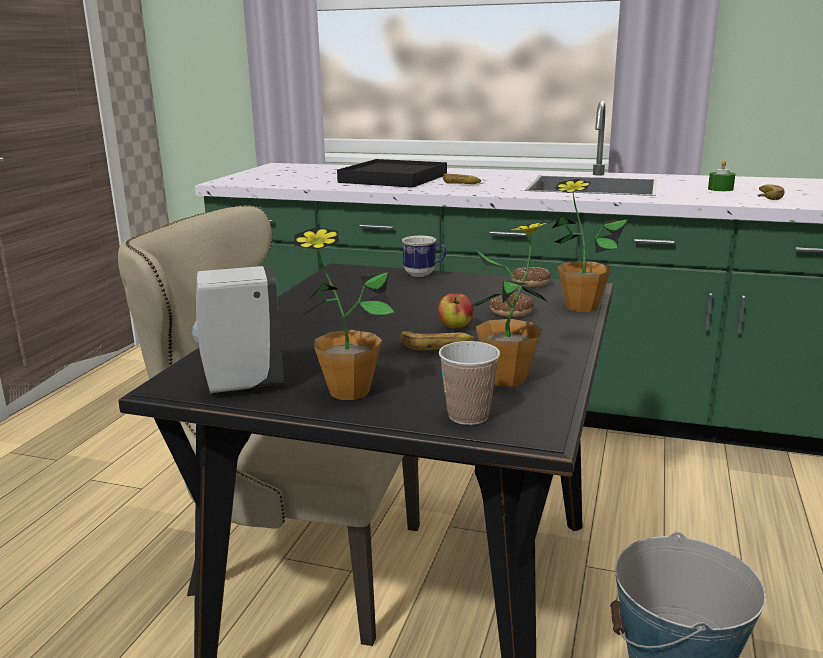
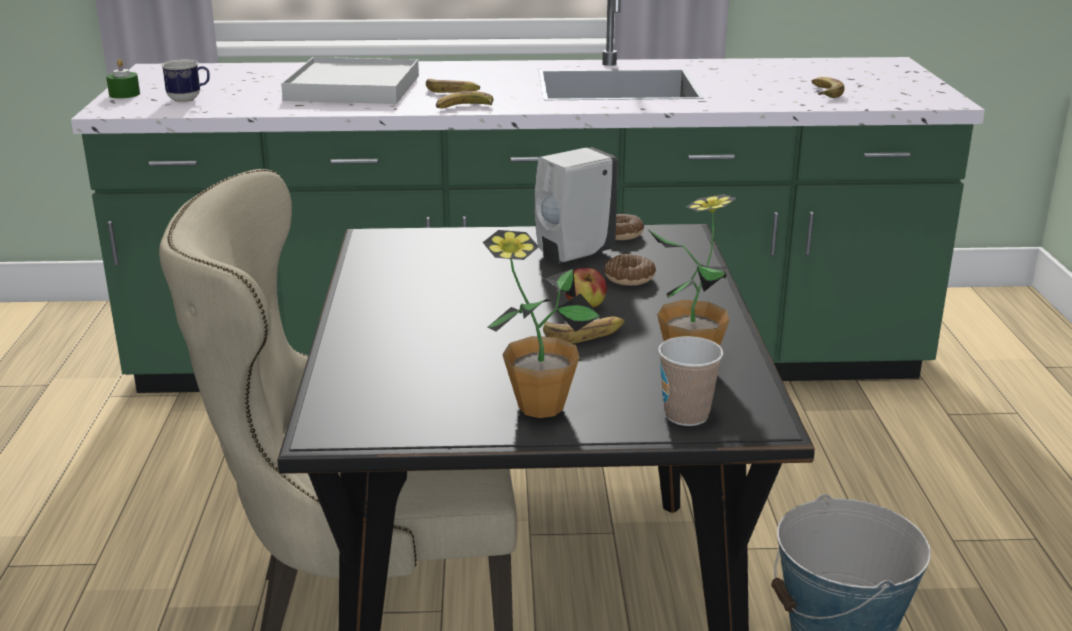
camera: 20 degrees left, 5 degrees up
(241, 386) = (412, 418): white soap dispenser -> white soap dispenser (572, 255)
(393, 178) = (353, 88): black tray -> white tray
(424, 274) = (486, 234): mug -> mug (189, 99)
(459, 191) = (464, 107): none -> banana
(581, 307) = (699, 262): potted plant -> none
(720, 189) = (767, 82): green candle -> green candle (124, 94)

